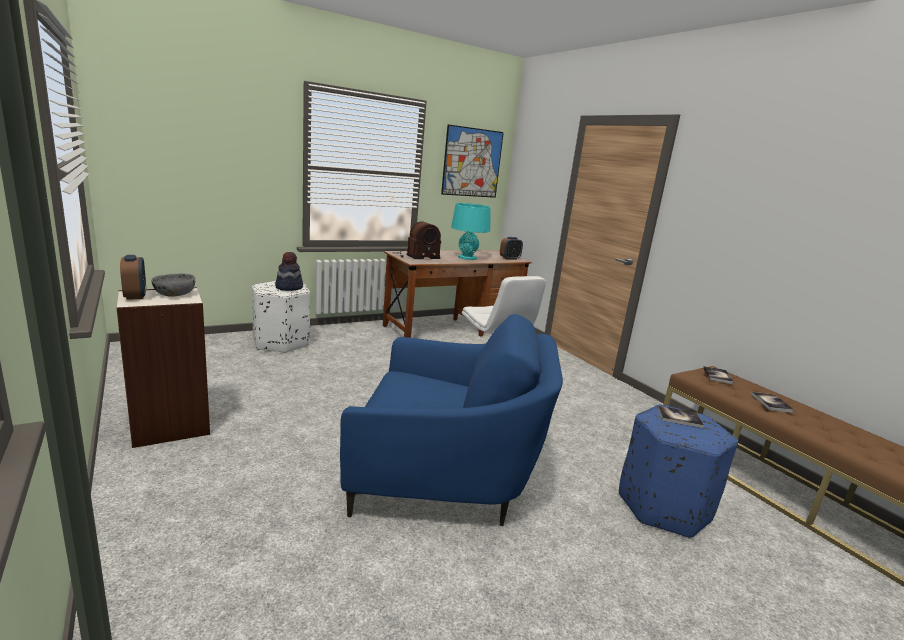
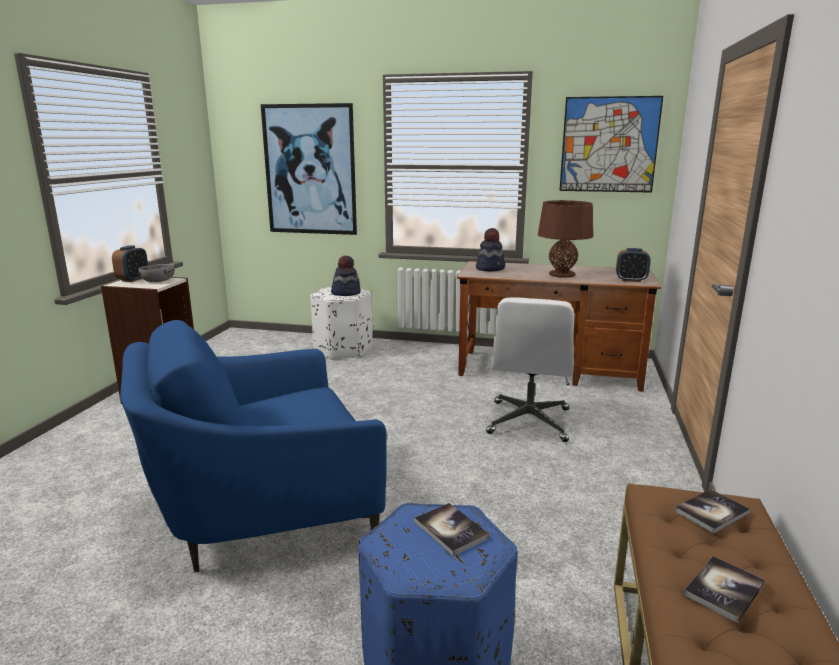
camera: 45 degrees right, 0 degrees up
(223, 165) = (310, 170): none -> picture
(415, 256) = (490, 268): radio -> hat
(445, 476) = (263, 510): blue armchair -> blue armchair turned 105 degrees clockwise
(467, 257) = (562, 274): turquoise table lamp -> brown table lamp

